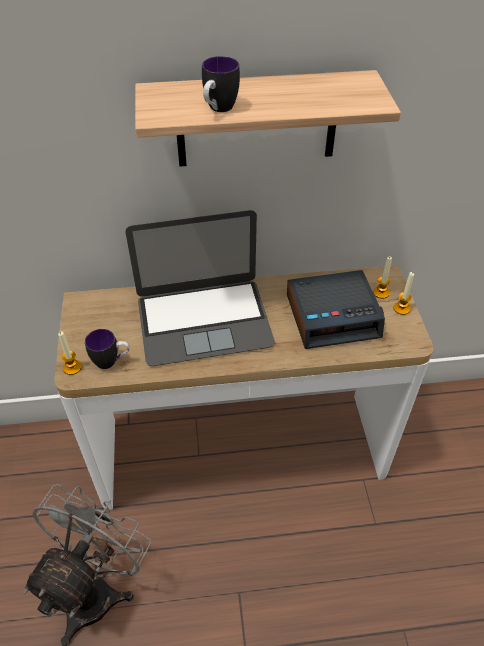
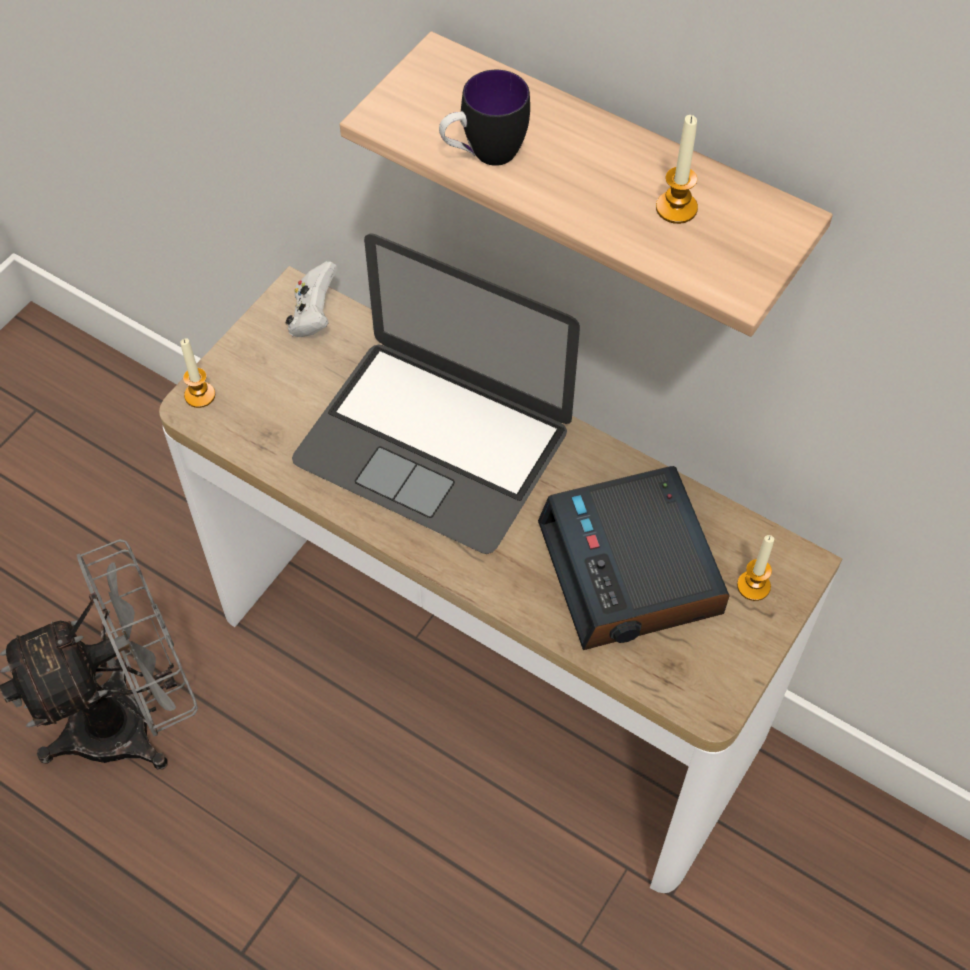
camera: 40 degrees right, 10 degrees up
(97, 305) = (313, 316): none -> white game controller
(111, 362) = (254, 421): mug -> none
(333, 315) = (632, 570): alarm clock -> alarm clock turned 45 degrees clockwise
(401, 308) = (756, 636): candle -> candle (676, 208)

